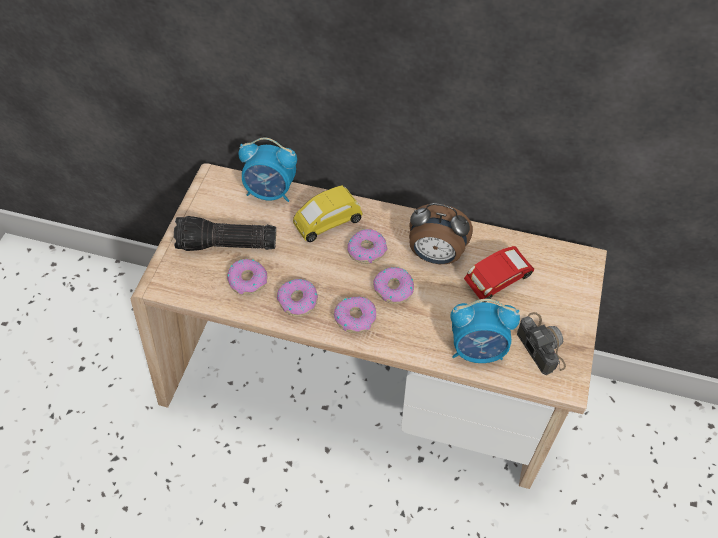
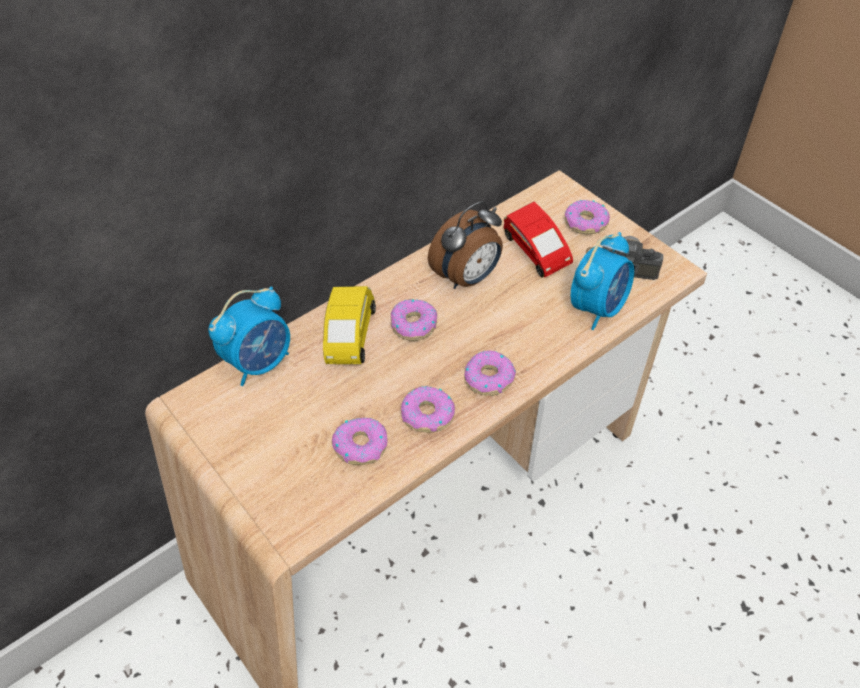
camera: 55 degrees left, 5 degrees down
(226, 245) = (294, 441): flashlight -> none
(393, 289) = (479, 330): donut -> donut (585, 223)
(498, 281) = (534, 252): red toy car -> red toy car turned 150 degrees clockwise

